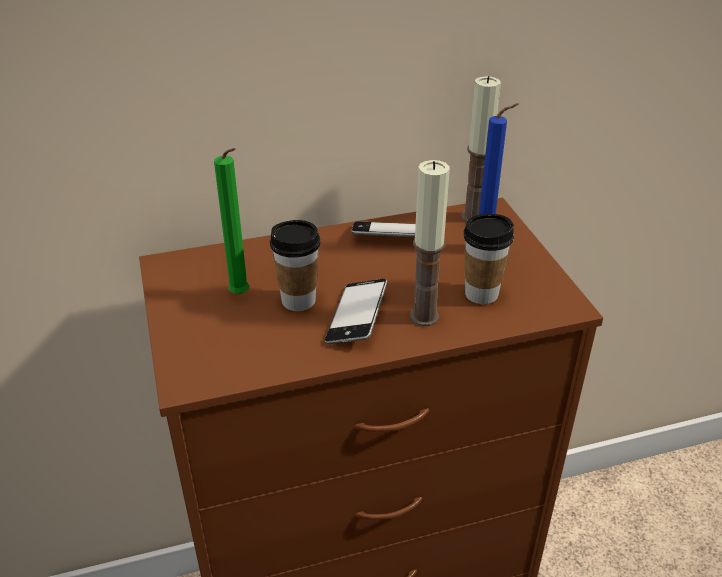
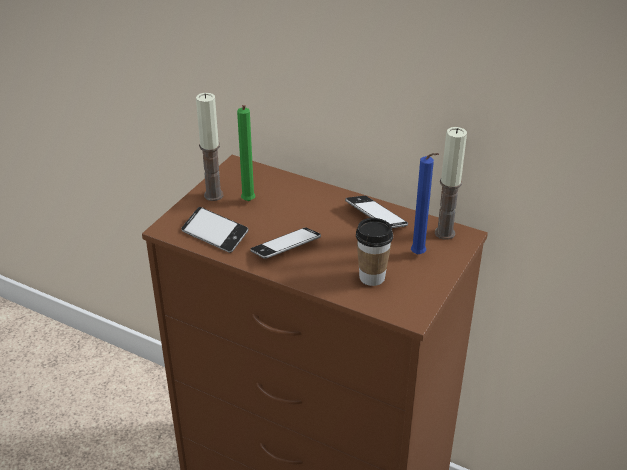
camera: 45 degrees right, 0 degrees up
(257, 352) = (215, 234): none -> phone
(298, 300) = (271, 221): cup -> none
(424, 316) = (320, 269): candle -> candle (213, 195)

